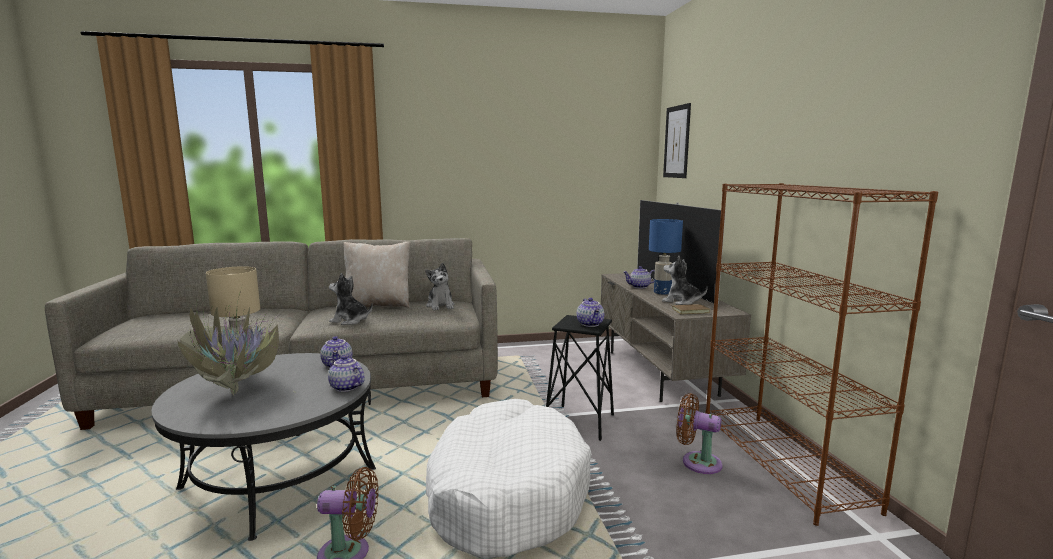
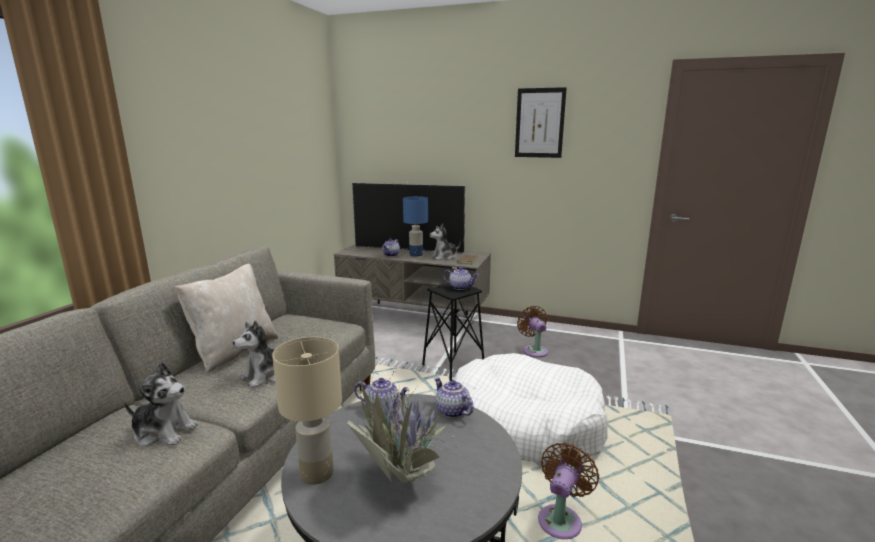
camera: 60 degrees left, 5 degrees up
(345, 387) = (451, 411): teapot -> teapot turned 75 degrees clockwise
(440, 306) = (296, 324): plush toy -> plush toy (164, 432)
(677, 142) = (368, 131): picture -> picture (539, 123)
(697, 462) = (534, 350): brown fan -> brown fan turned 105 degrees clockwise
(783, 464) = (552, 331): brown bookcase -> none

